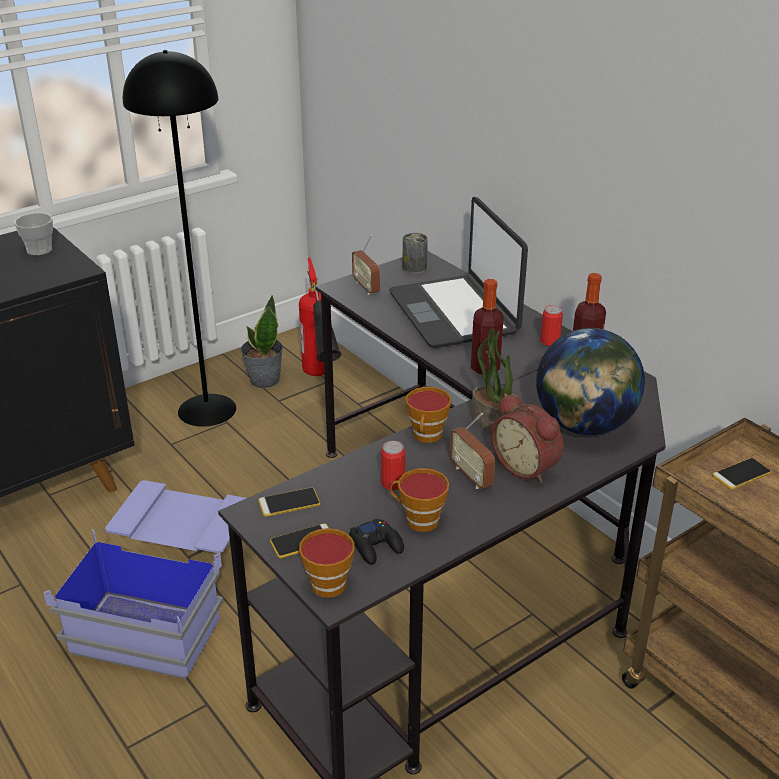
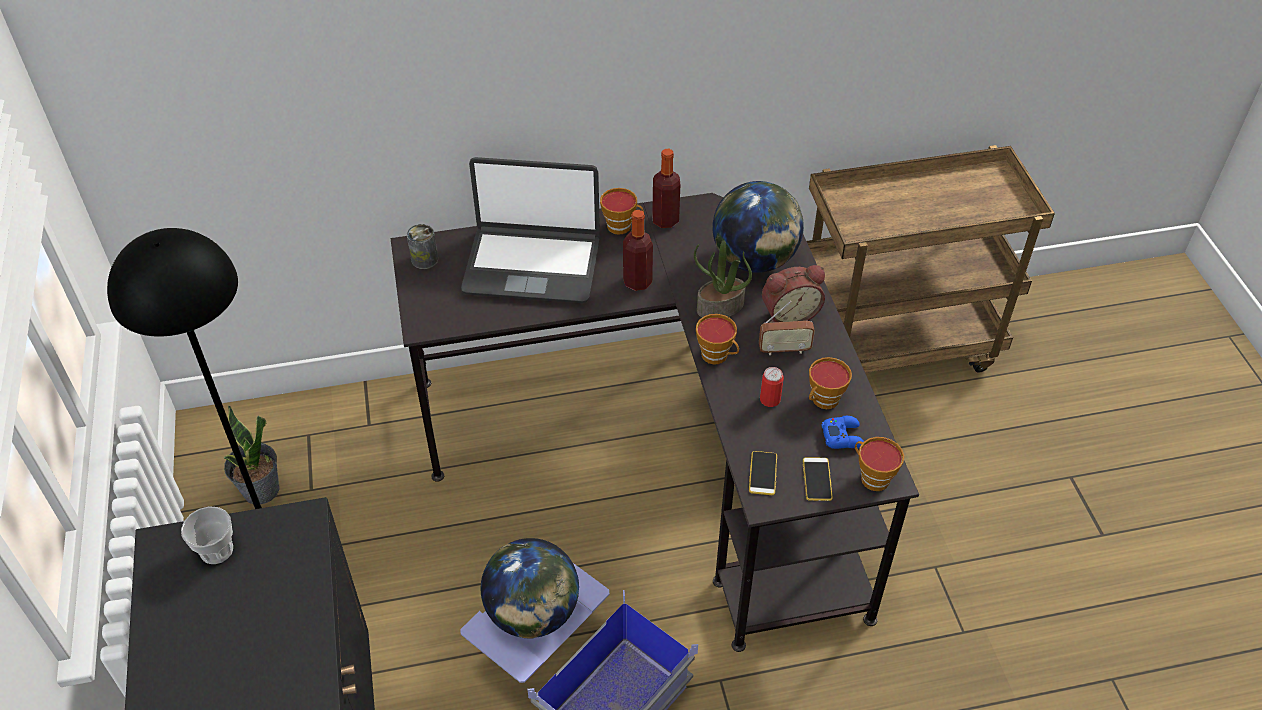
camera: 65 degrees left, 15 degrees up
(179, 516) = (532, 613): none -> globe
(322, 383) = (308, 441): fire extinguisher -> none
(366, 287) = (437, 307): radio -> none
(376, 546) = (843, 436): black game controller -> blue game controller
(550, 341) = (622, 226): can -> cup
(741, 474) = (855, 209): phone -> none

